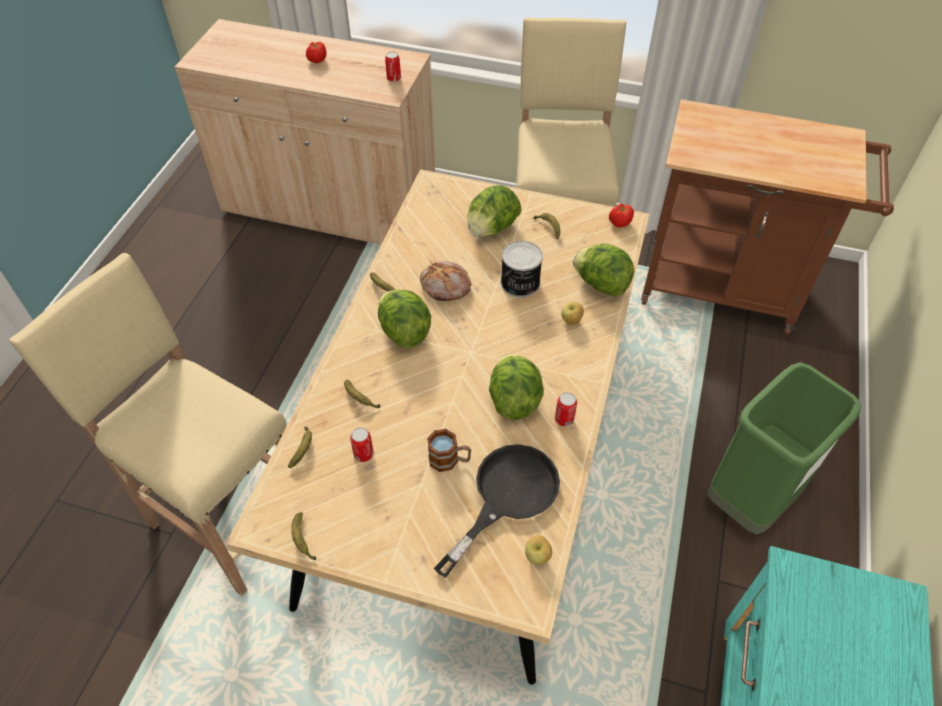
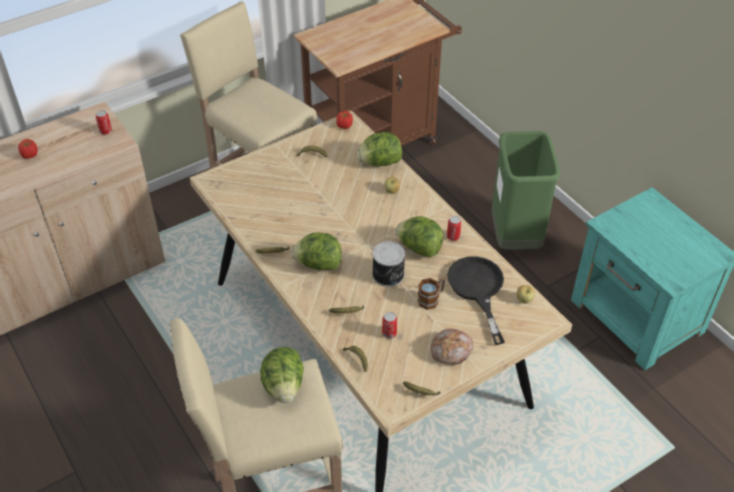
camera: 50 degrees left, 5 degrees down
(445, 287) = (305, 226): bread -> bread (452, 351)
(492, 228) = (283, 178): lettuce -> lettuce (284, 386)
(520, 283) = (340, 194): can -> can (388, 275)

